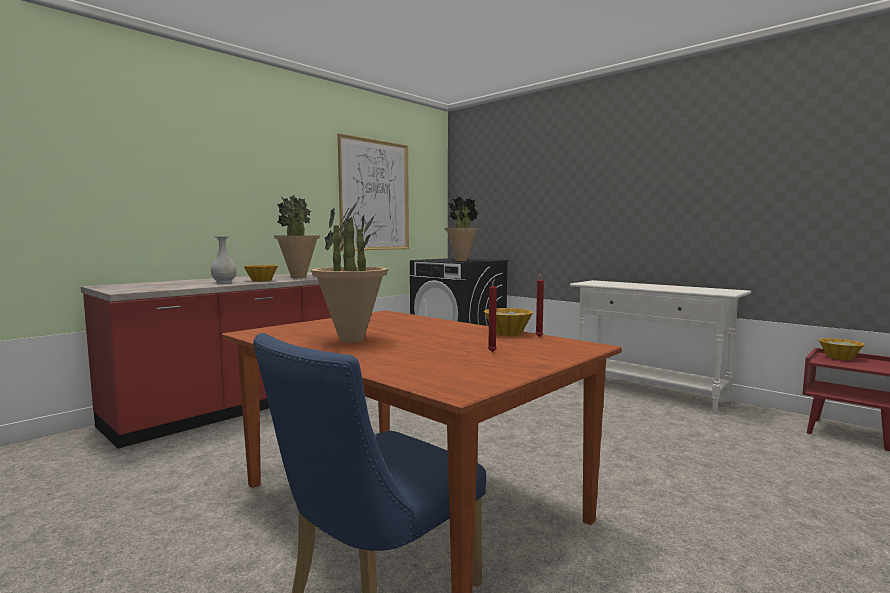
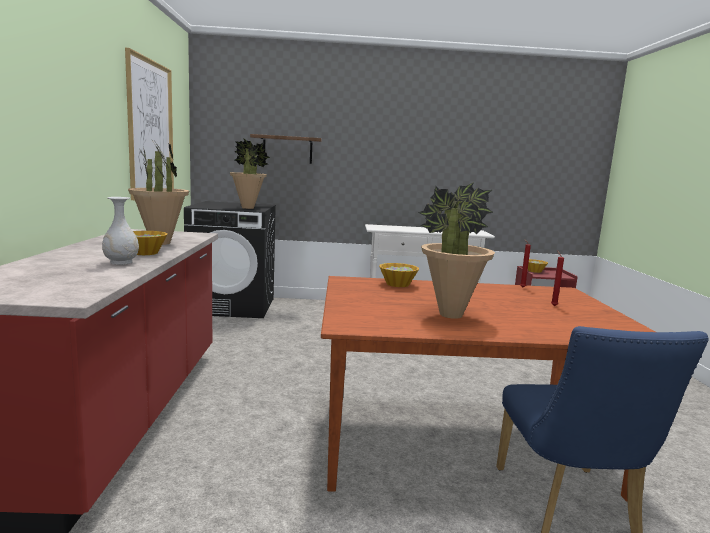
camera: 45 degrees left, 5 degrees up
(507, 333) = (496, 287): bowl -> bowl (397, 284)
(519, 203) = (287, 149): none -> brown shelf

